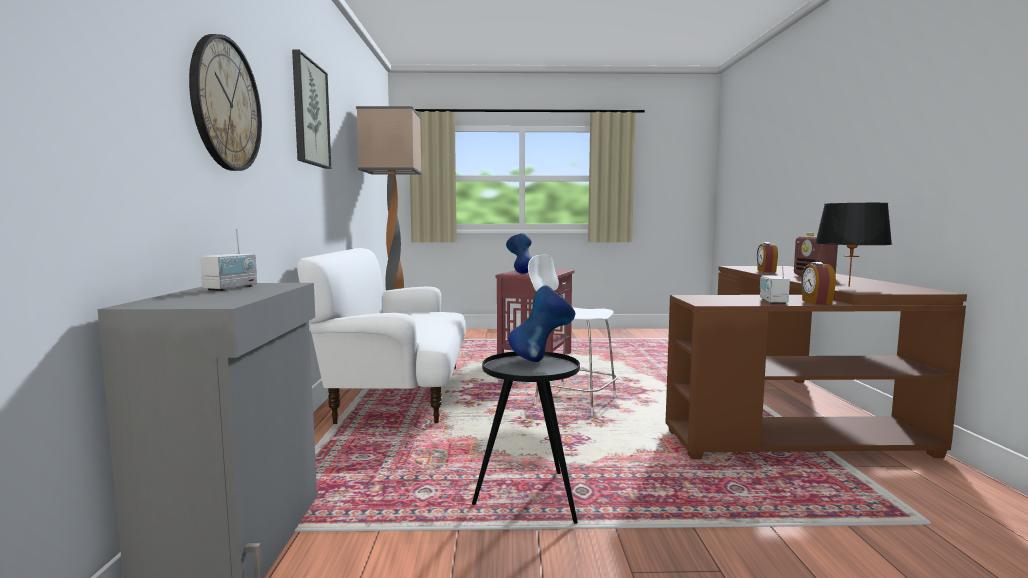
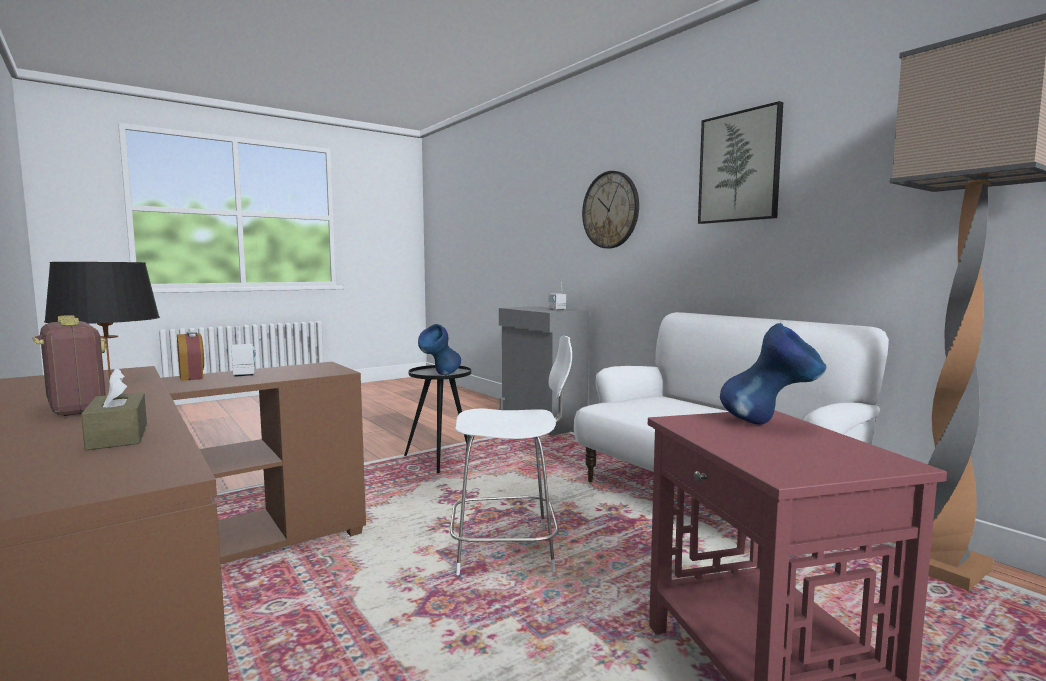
camera: 145 degrees right, 0 degrees up
(766, 271) = (118, 436): alarm clock -> brown tissue box

